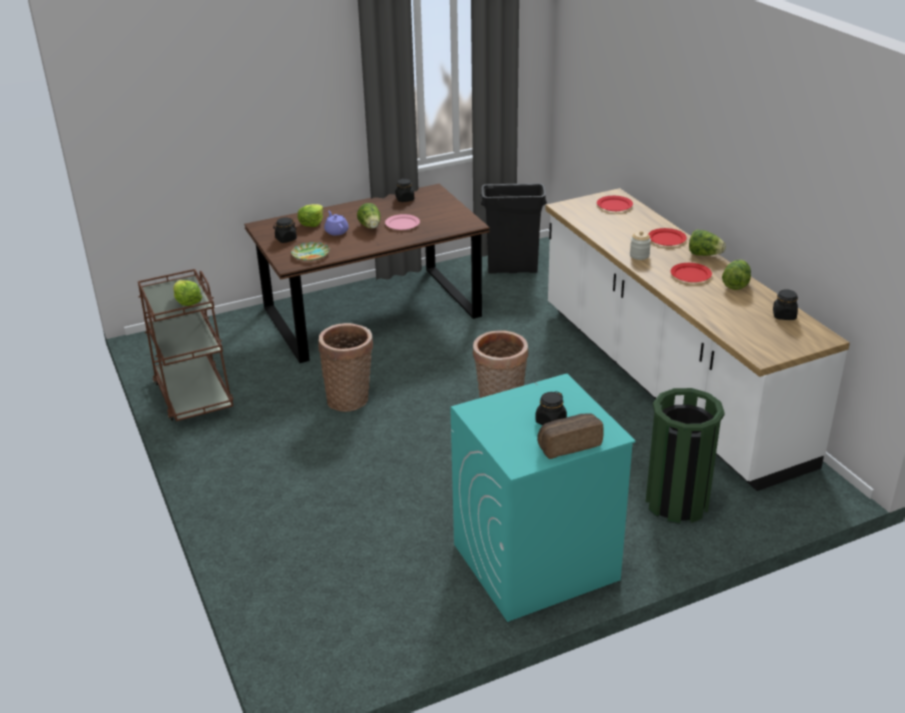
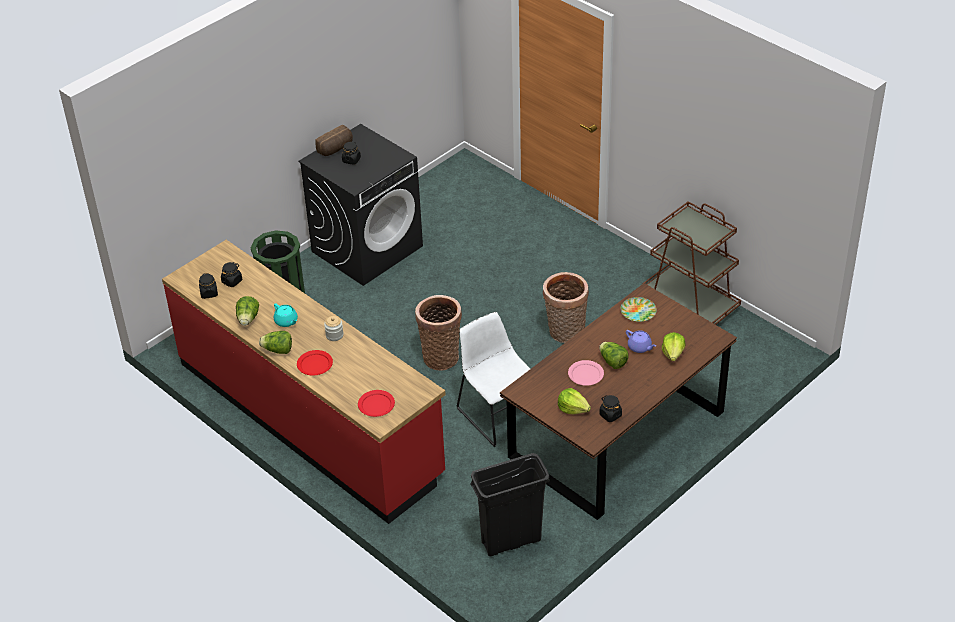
camera: 160 degrees right, 10 degrees up
(187, 301) = (682, 227): lettuce -> lettuce (573, 408)
(286, 239) = (677, 325): black jar -> black jar (232, 281)
(470, 348) = (497, 412): none -> white chair
(534, 562) = (367, 248): turquoise washing machine -> black washing machine
(667, 382) = (310, 418): white counter -> red counter
(690, 275) = (286, 321): red plate -> turquoise teapot

